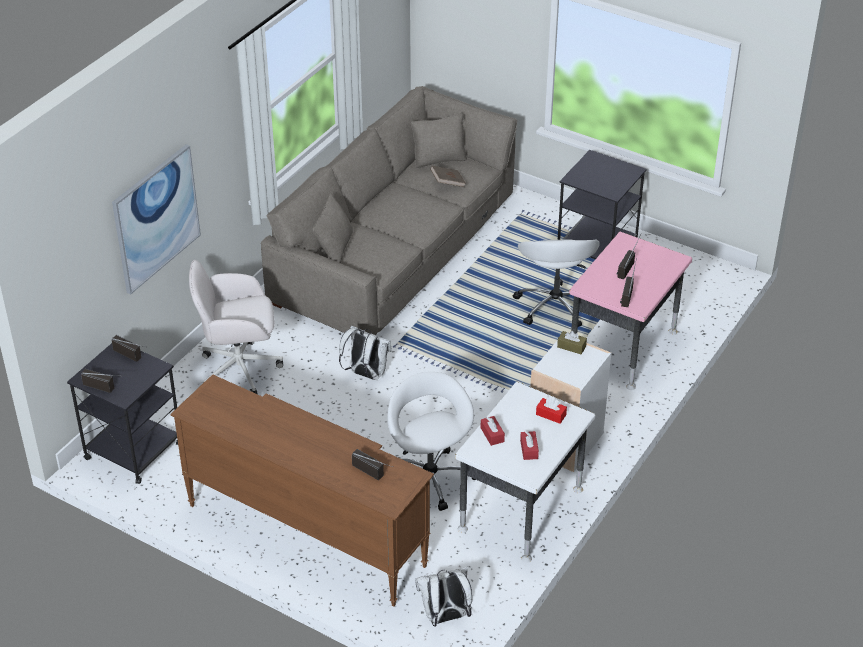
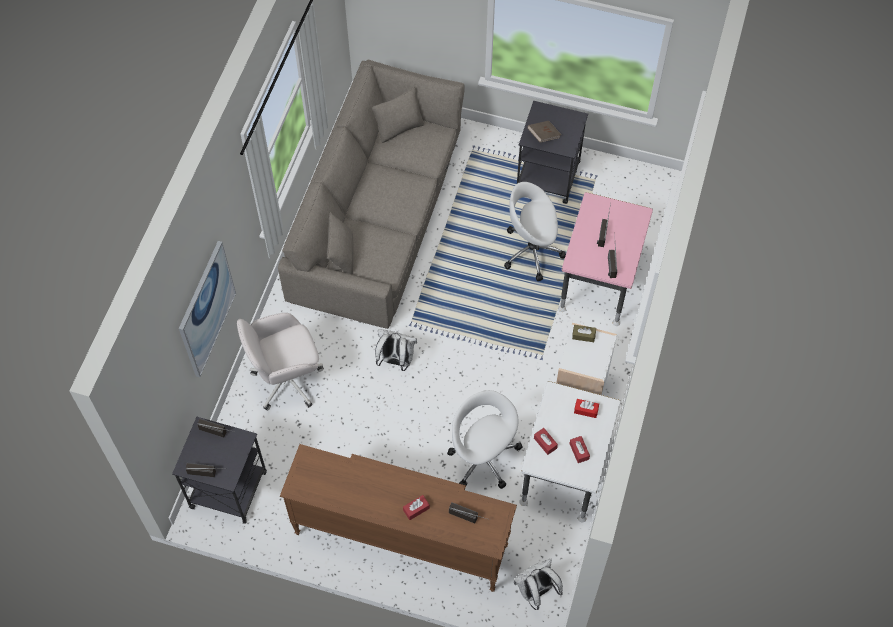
camera: 15 degrees left, 20 degrees up
(316, 454) = (416, 509): none -> red tissue box
(447, 183) = (416, 156): brown book -> brown book (543, 135)
(554, 308) = (530, 251): white office chair -> white office chair turned 105 degrees clockwise

